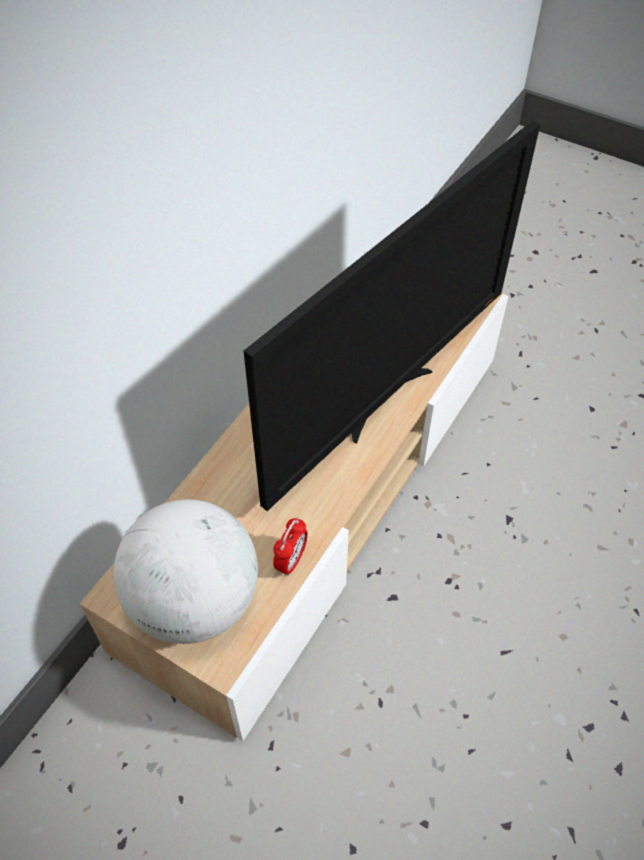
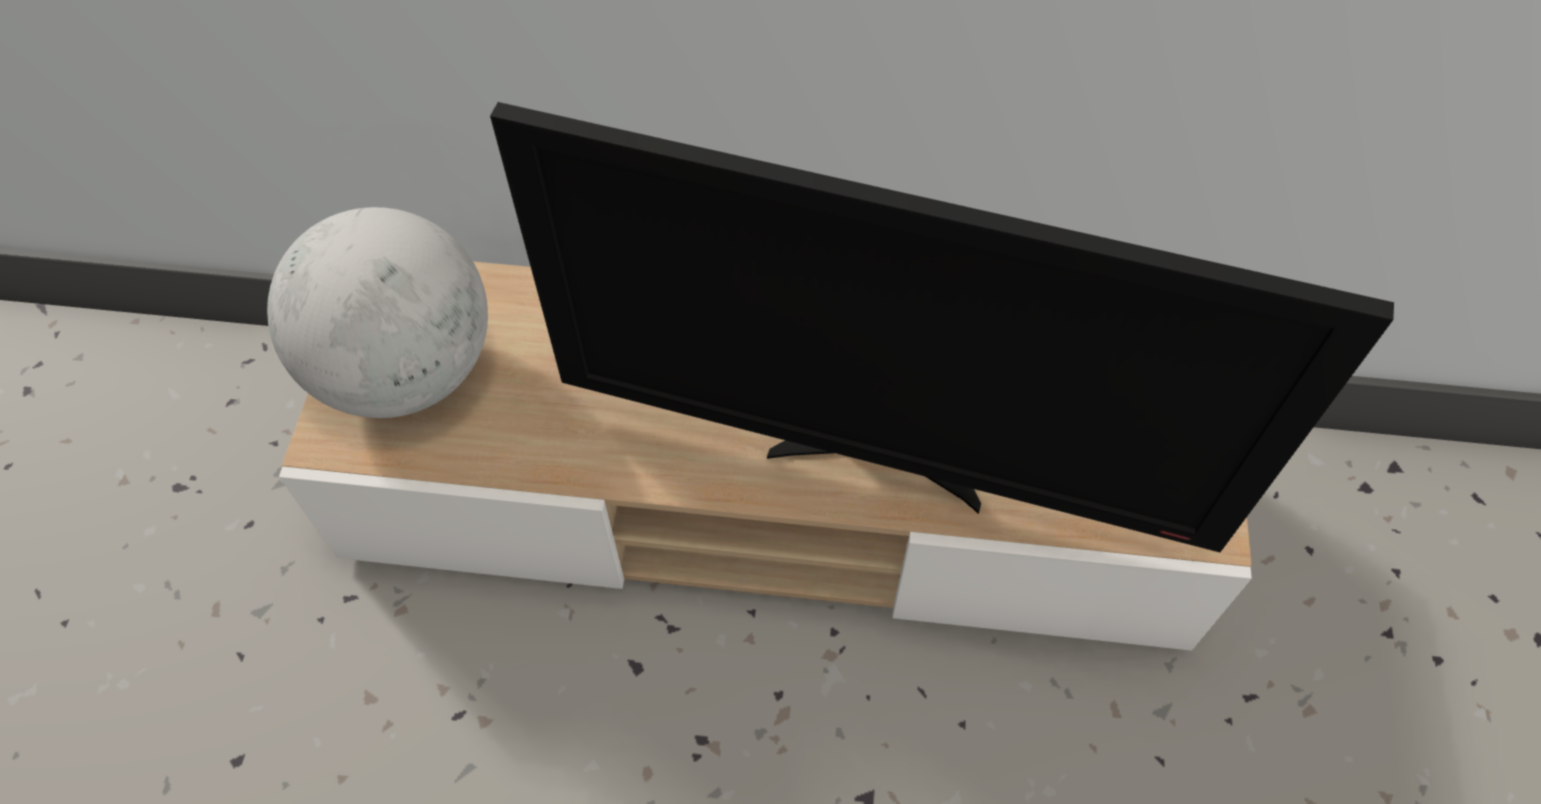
camera: 65 degrees right, 5 degrees up
(291, 561) = (515, 456): alarm clock -> none

